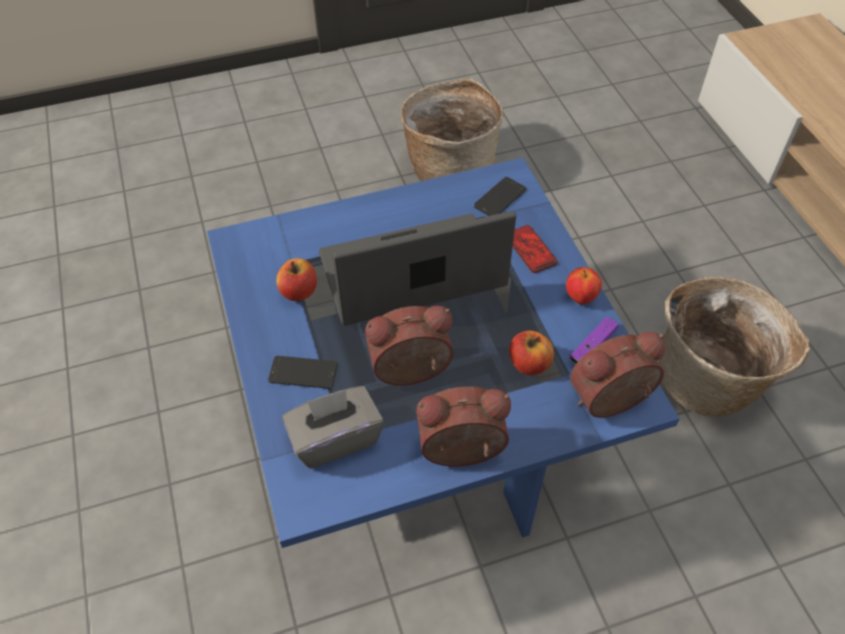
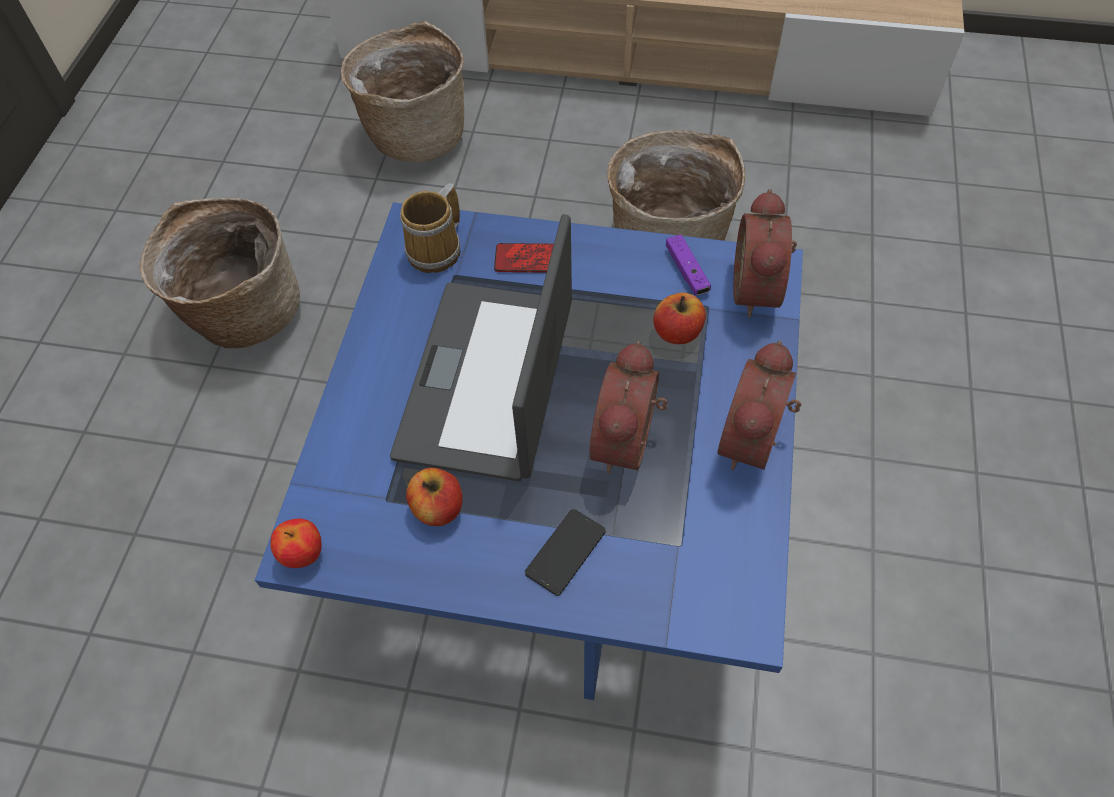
camera: 60 degrees left, 5 degrees up
(335, 439) = (676, 554): grey tissue box -> none
(500, 198) = (438, 250): phone -> mug
(580, 298) = (621, 250): apple -> apple (303, 554)
(671, 175) = (416, 133): none -> basket

